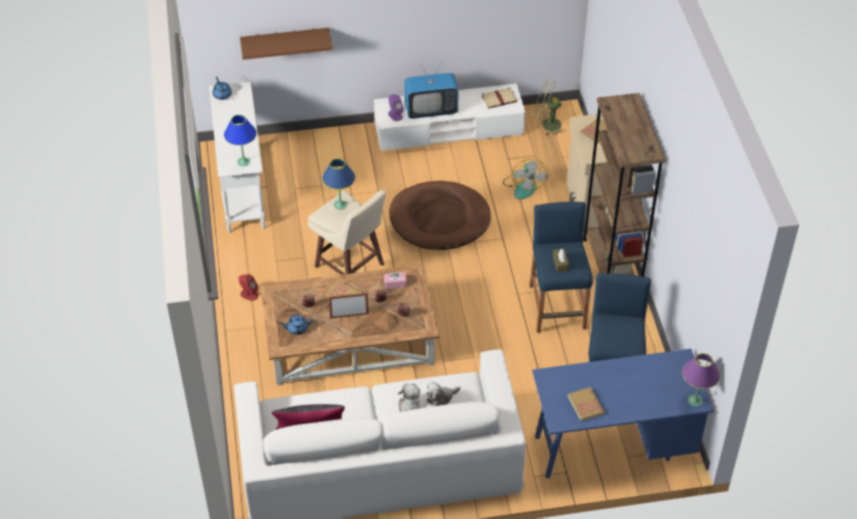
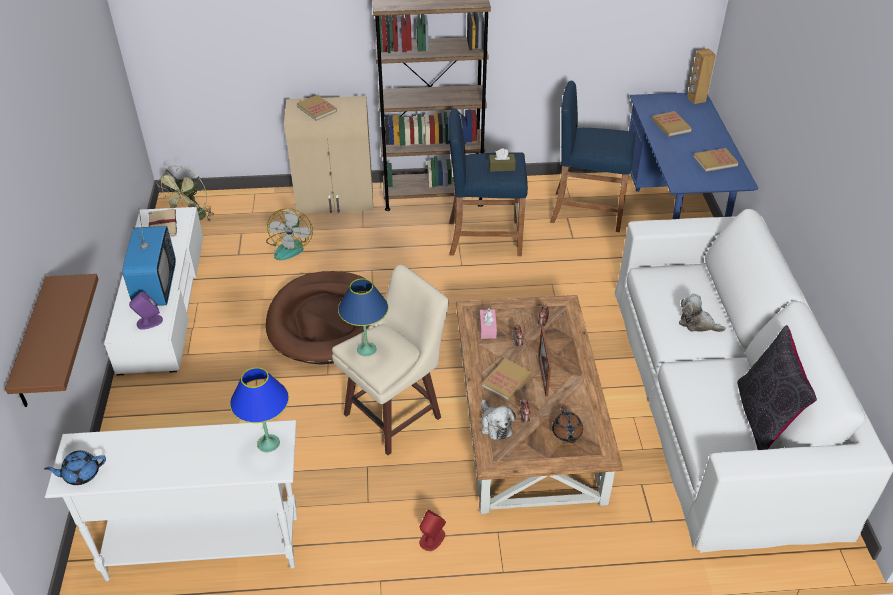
camera: 85 degrees left, 5 degrees down
(297, 328) = (567, 433): blue teapot -> brown teapot
(441, 398) = (680, 295): plush toy -> plush toy (495, 425)
(524, 186) = (290, 246): fan -> fan turned 90 degrees clockwise
(640, 376) = (671, 125): none -> book
(695, 400) = (696, 99): purple table lamp -> brown speaker

